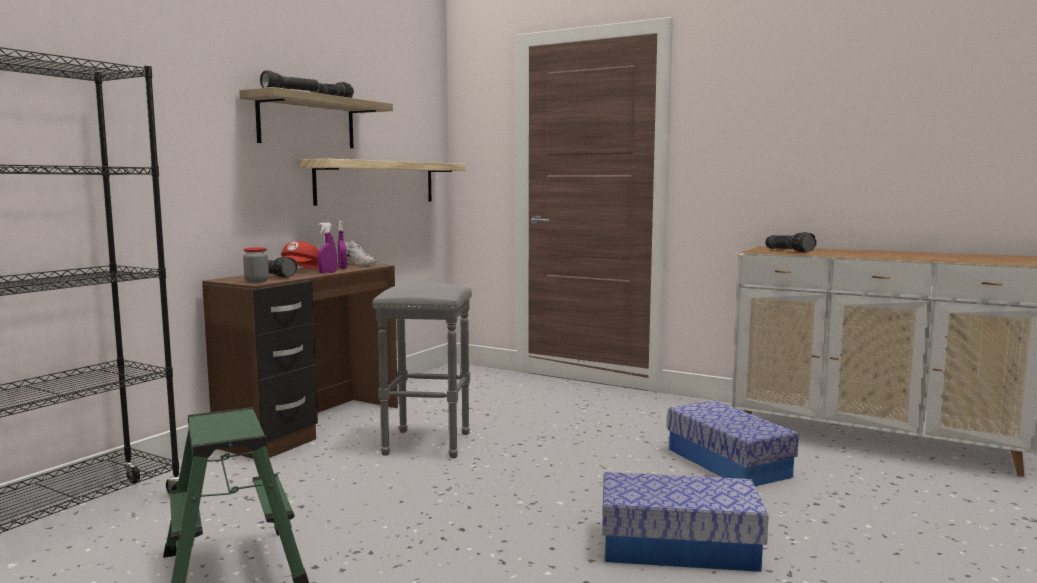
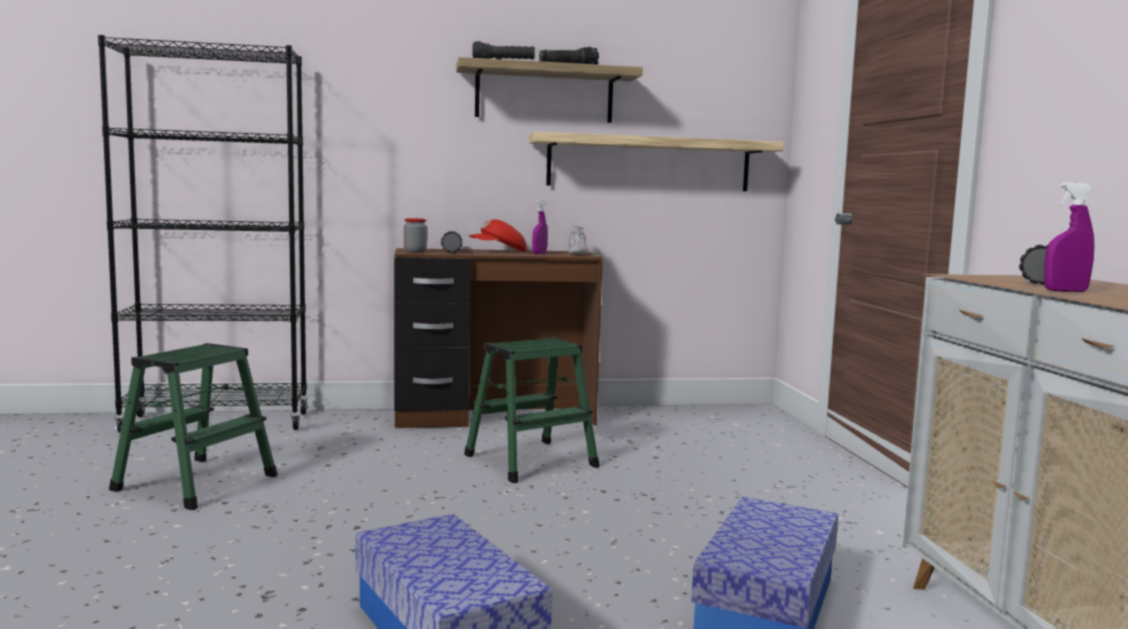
camera: 50 degrees right, 0 degrees up
(327, 272) = (504, 254): purple spray bottle -> purple spray bottle (1065, 291)
(428, 444) = (530, 460): grey stool -> green step ladder

